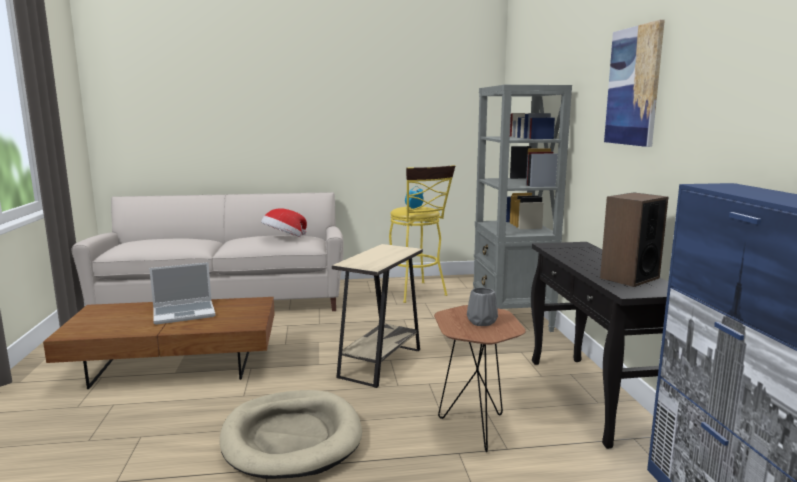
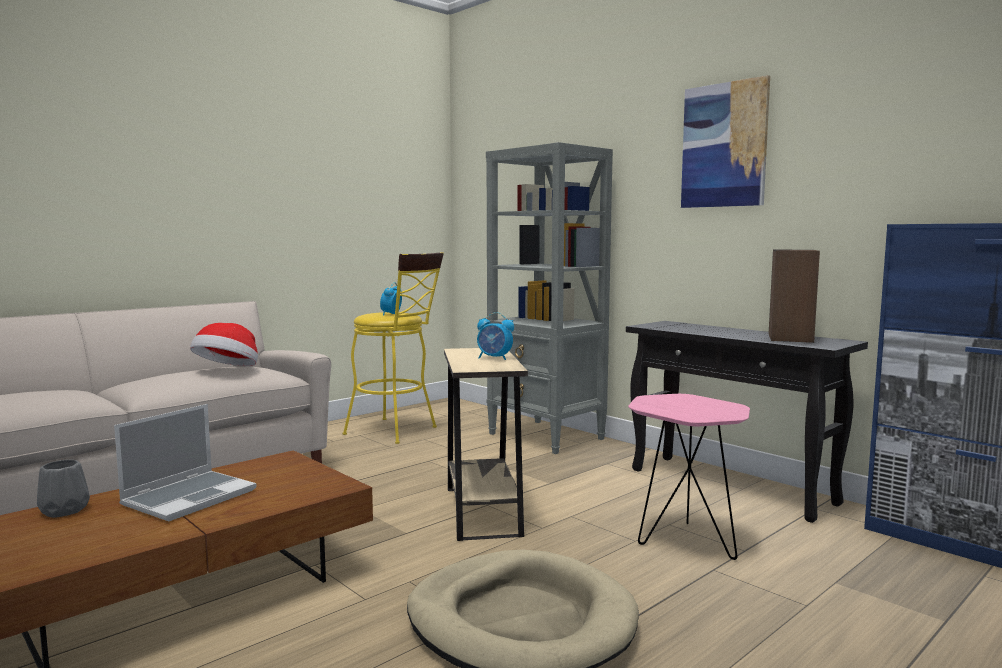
camera: 35 degrees left, 5 degrees down
(386, 257) = (494, 358): none -> alarm clock
(474, 425) = (683, 540): brown side table -> pink side table
(482, 322) = (693, 406): grey vase -> grey vase (64, 511)

